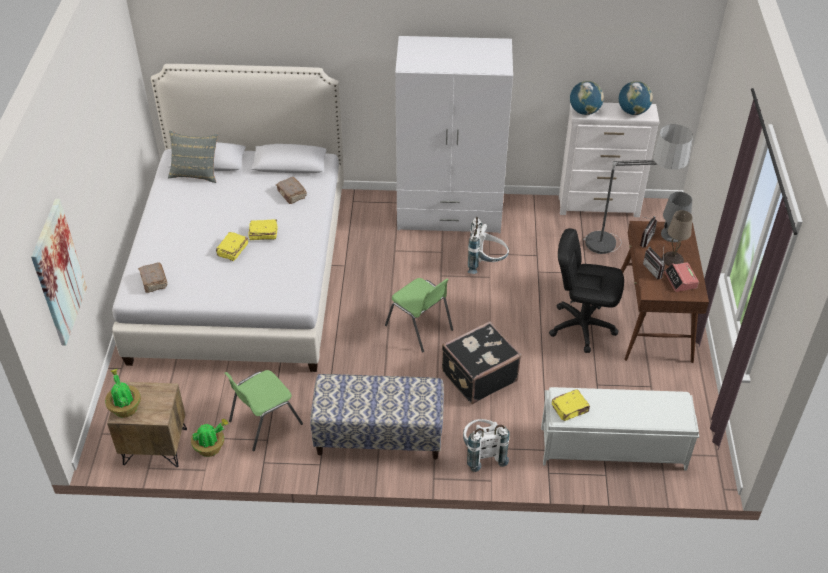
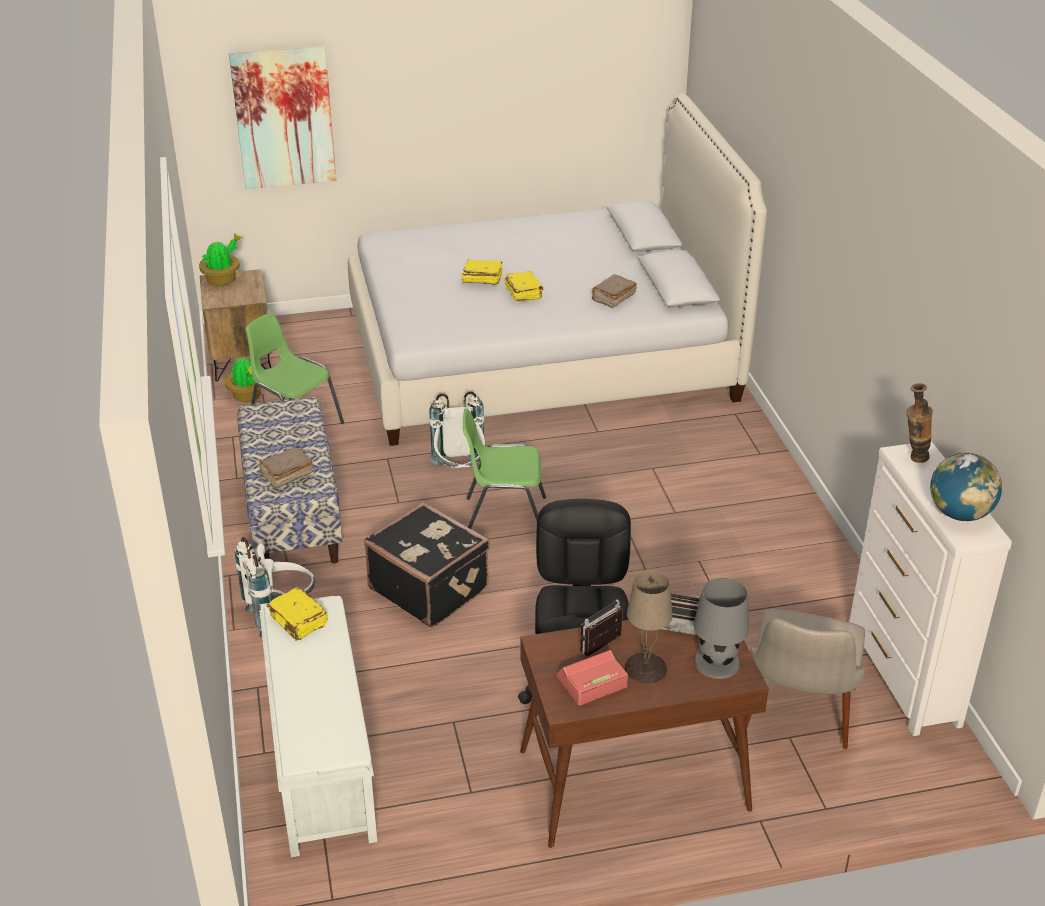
camera: 75 degrees right, 10 degrees down
(153, 282) = (404, 243): brown book -> brown book (286, 475)
(195, 172) = (614, 229): grey pillow -> none
(420, 328) = (504, 517): green chair -> green chair turned 60 degrees clockwise
(449, 213) = (768, 506): white wardrobe -> none
(486, 264) = (672, 561): white backpack -> white backpack (460, 472)
(584, 111) = (912, 458): globe -> vase
(623, 252) = (797, 723): floor lamp -> beige chair

